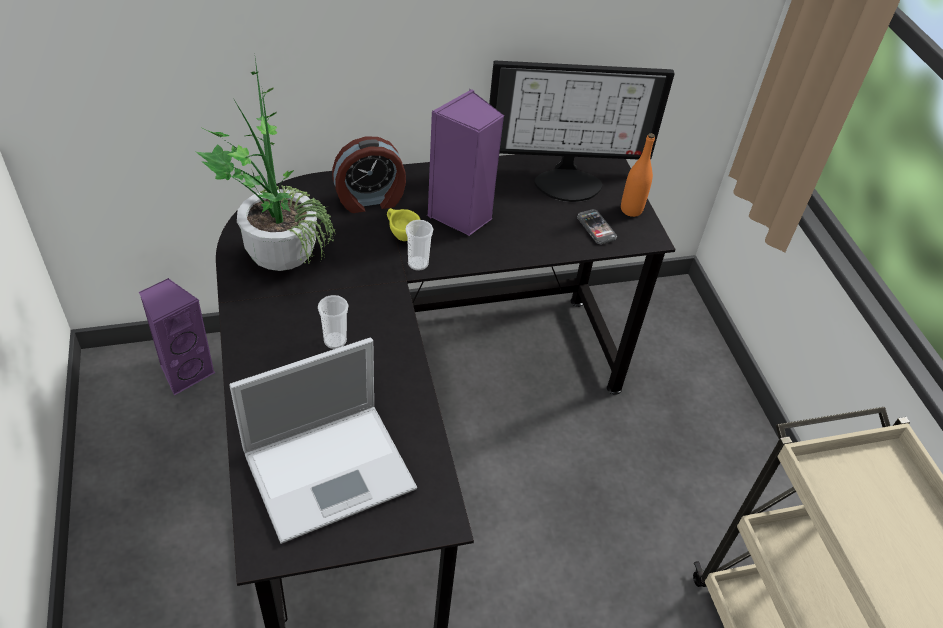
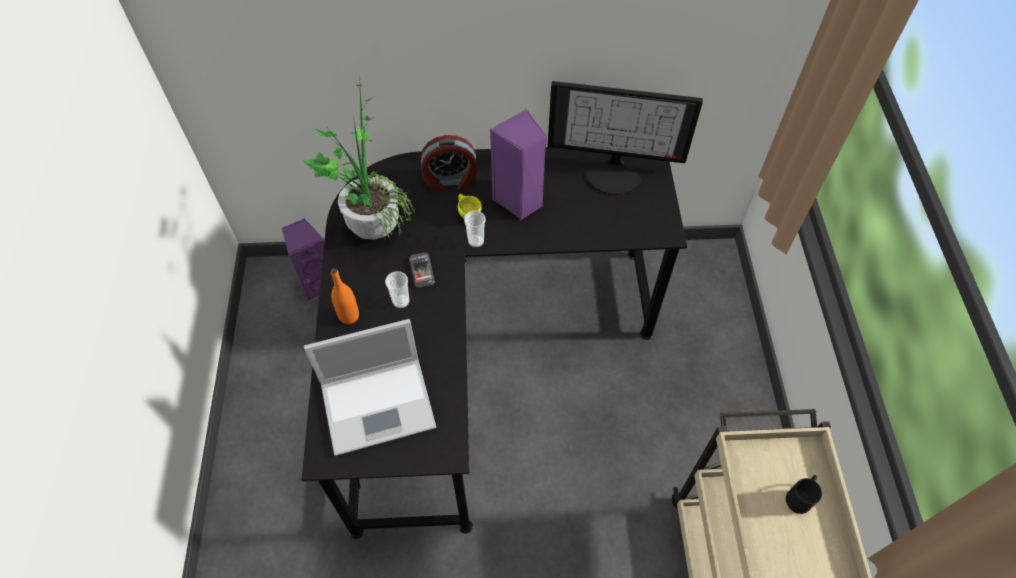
camera: 15 degrees right, 10 degrees up
(596, 228) = (626, 221): phone -> phone (422, 271)
(631, 210) = (659, 206): orange bottle -> orange bottle (349, 316)
(900, 510) = (800, 496): none -> black mug

